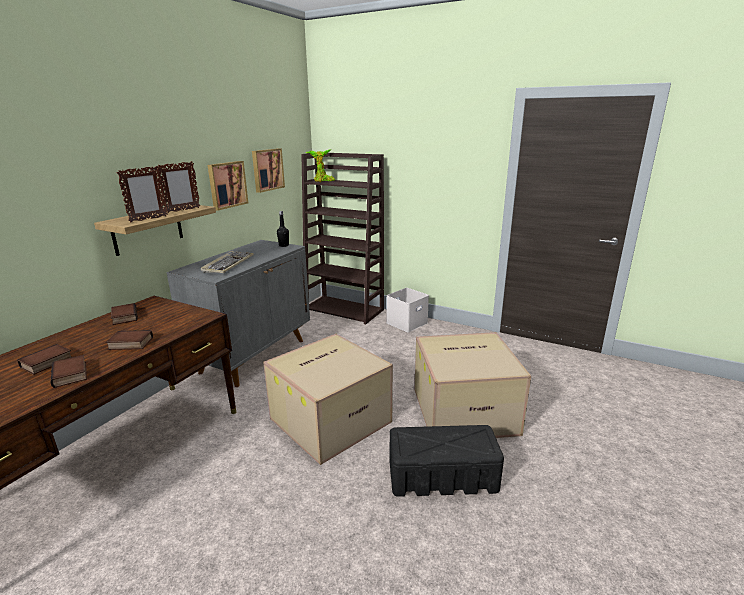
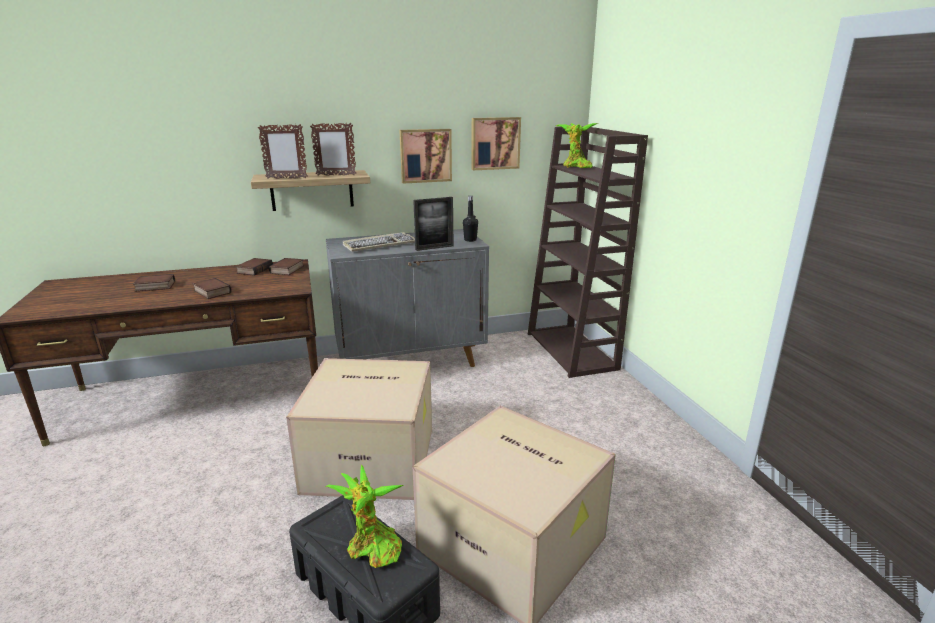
camera: 45 degrees right, 0 degrees up
(72, 375) = (144, 300): book -> book (287, 270)
(273, 255) = (434, 248): none -> picture frame
(407, 323) = (623, 399): white storage box -> none
(452, 439) = (371, 549): none -> potted plant

